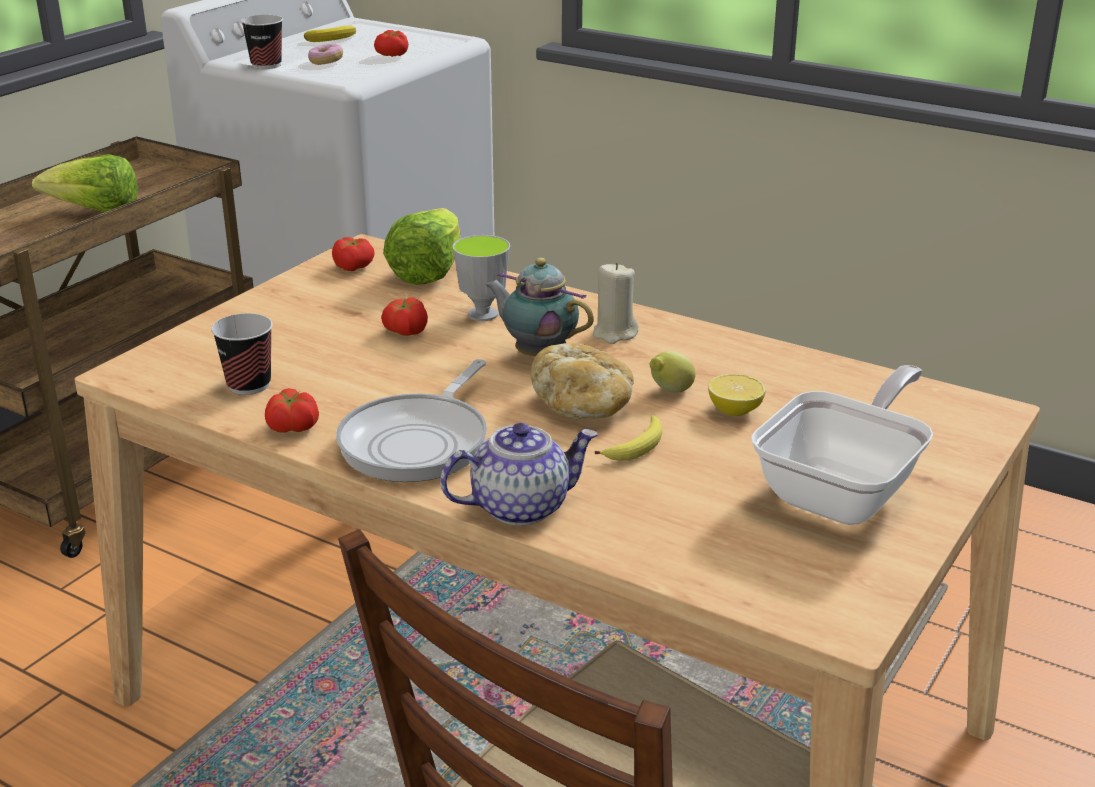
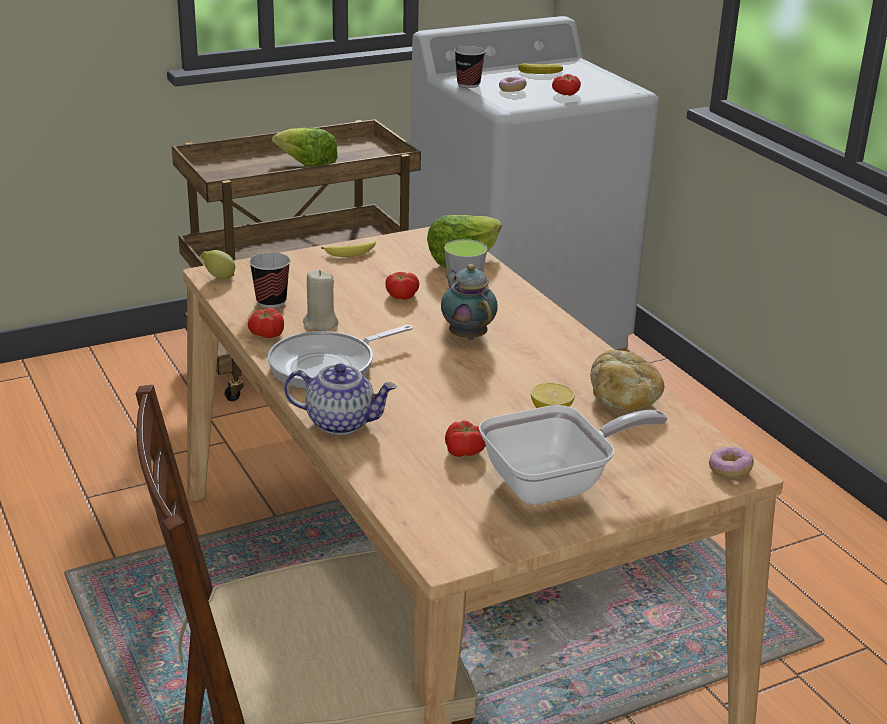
camera: 30 degrees right, 0 degrees up
(354, 267) = (419, 245): tomato -> tomato (465, 451)
(583, 406) = (454, 376): bread -> bread (624, 400)
(614, 333) = (535, 337): beige candle -> beige candle (320, 323)
(636, 447) = (456, 412): banana -> banana (351, 253)
(670, 392) = (523, 385): lemon -> lemon (219, 278)
(982, 413) = (729, 470): none -> donut

